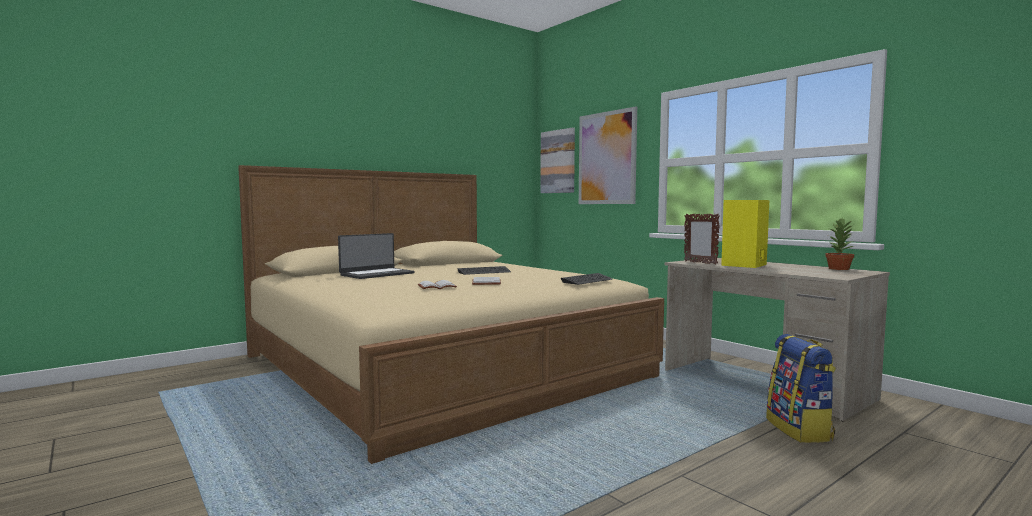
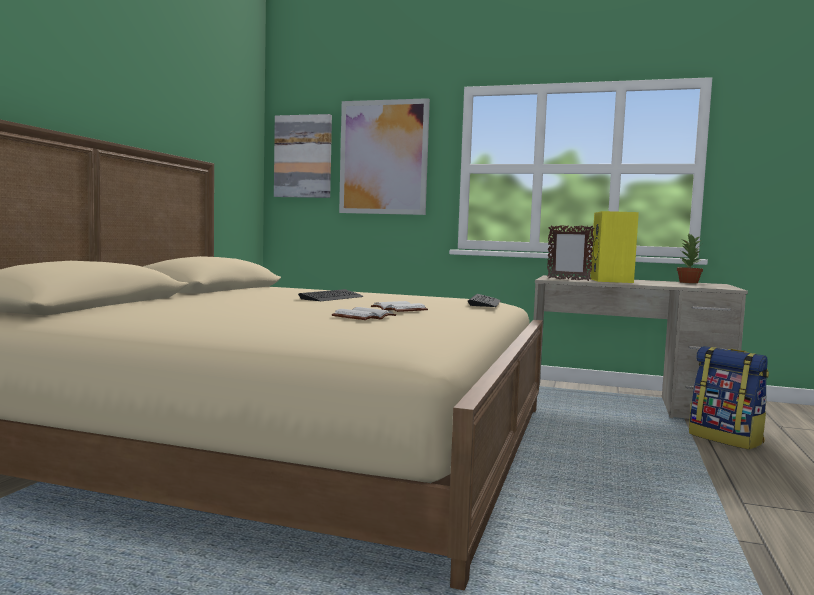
camera: 35 degrees left, 0 degrees up
(376, 274) = (192, 305): laptop -> none

